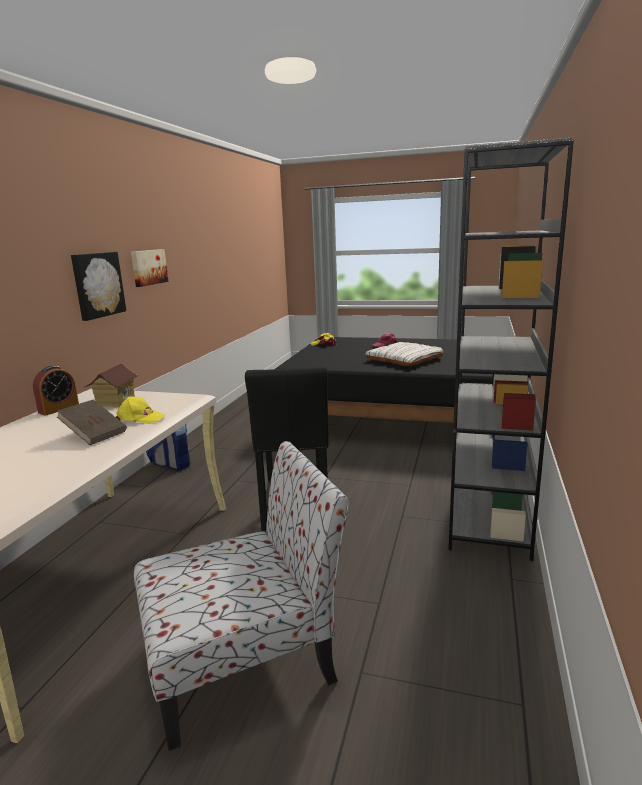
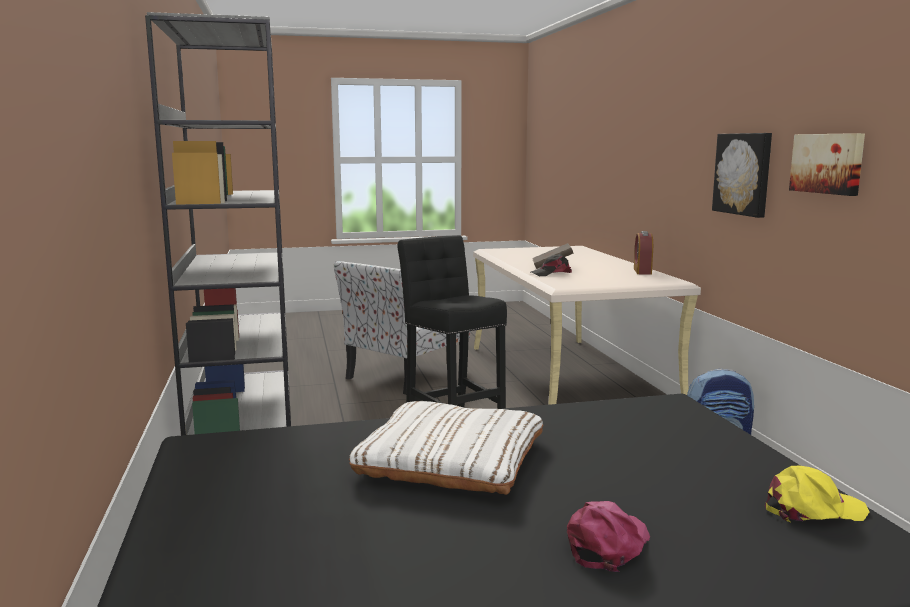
camera: 150 degrees right, 5 degrees down
(115, 401) = (617, 278): toy house -> none
(140, 418) = (551, 273): yellow cap -> black cap

